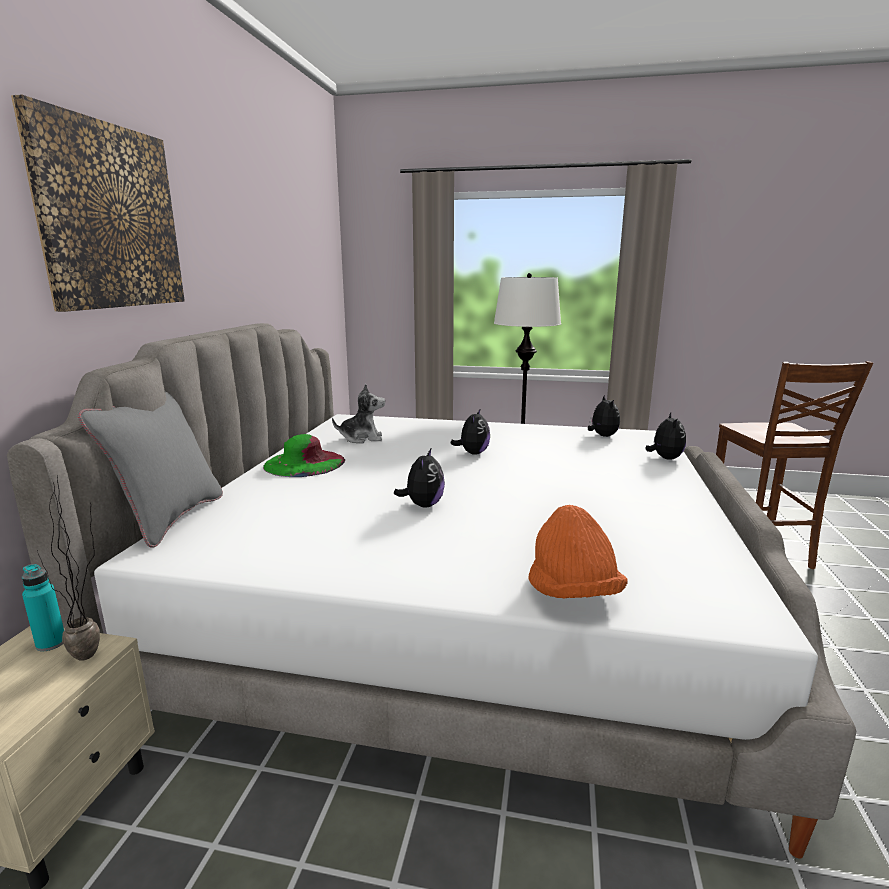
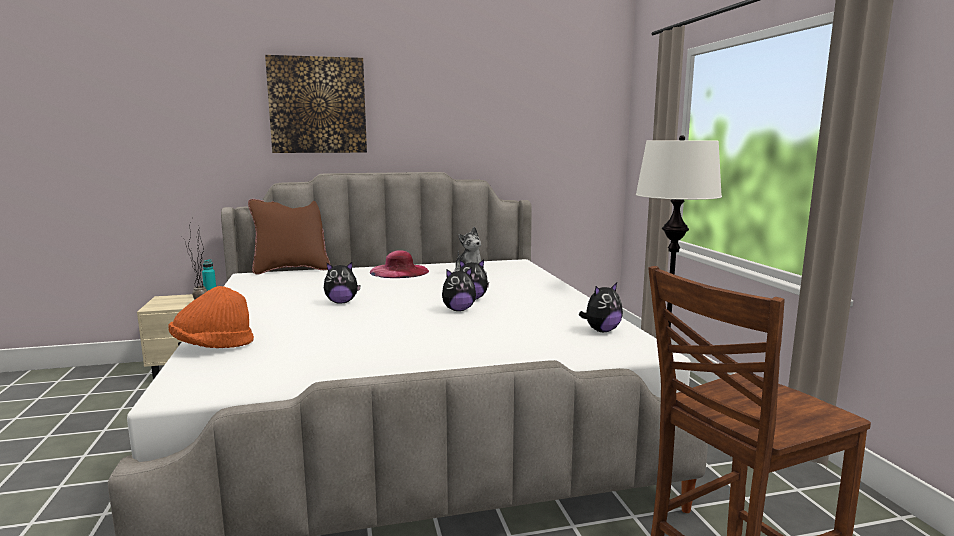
camera: 65 degrees right, 5 degrees down
(170, 518) = (292, 269): grey pillow -> brown pillow
(304, 463) = (399, 271): green hat -> pink hat
(665, 458) = (552, 359): plush toy -> plush toy (458, 310)

